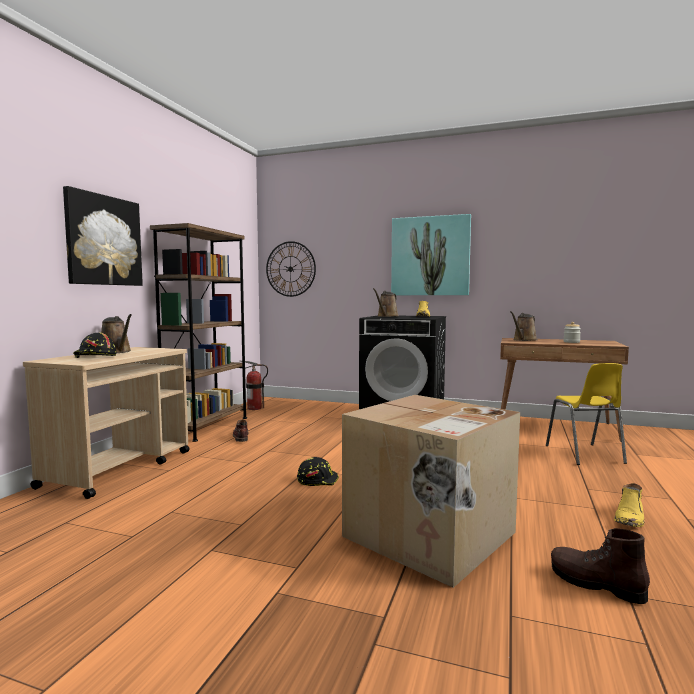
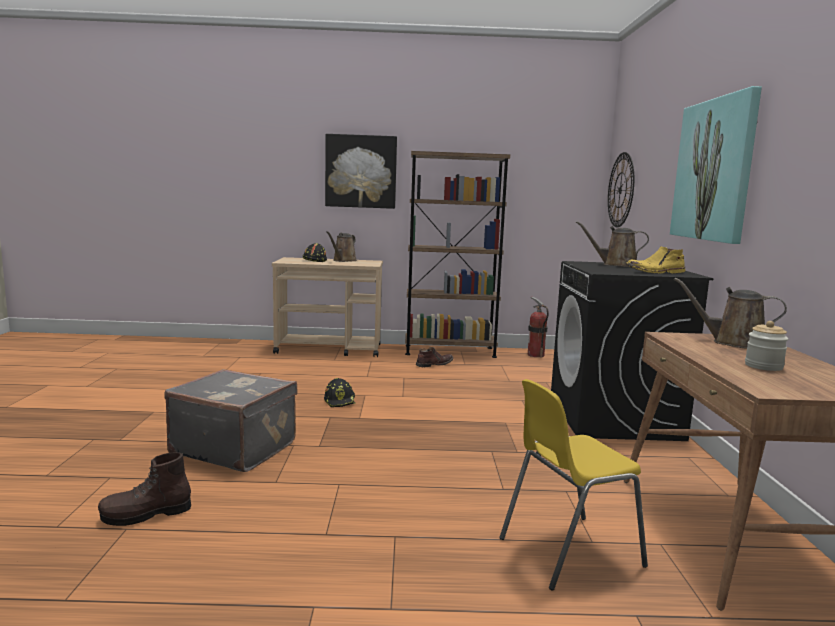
camera: 70 degrees right, 5 degrees up
(430, 535) = (235, 448): cardboard box -> grey suitcase
(595, 584) = (146, 514): brown boot -> brown boot turned 135 degrees counterclockwise
(630, 518) = (300, 556): yellow boot -> none

